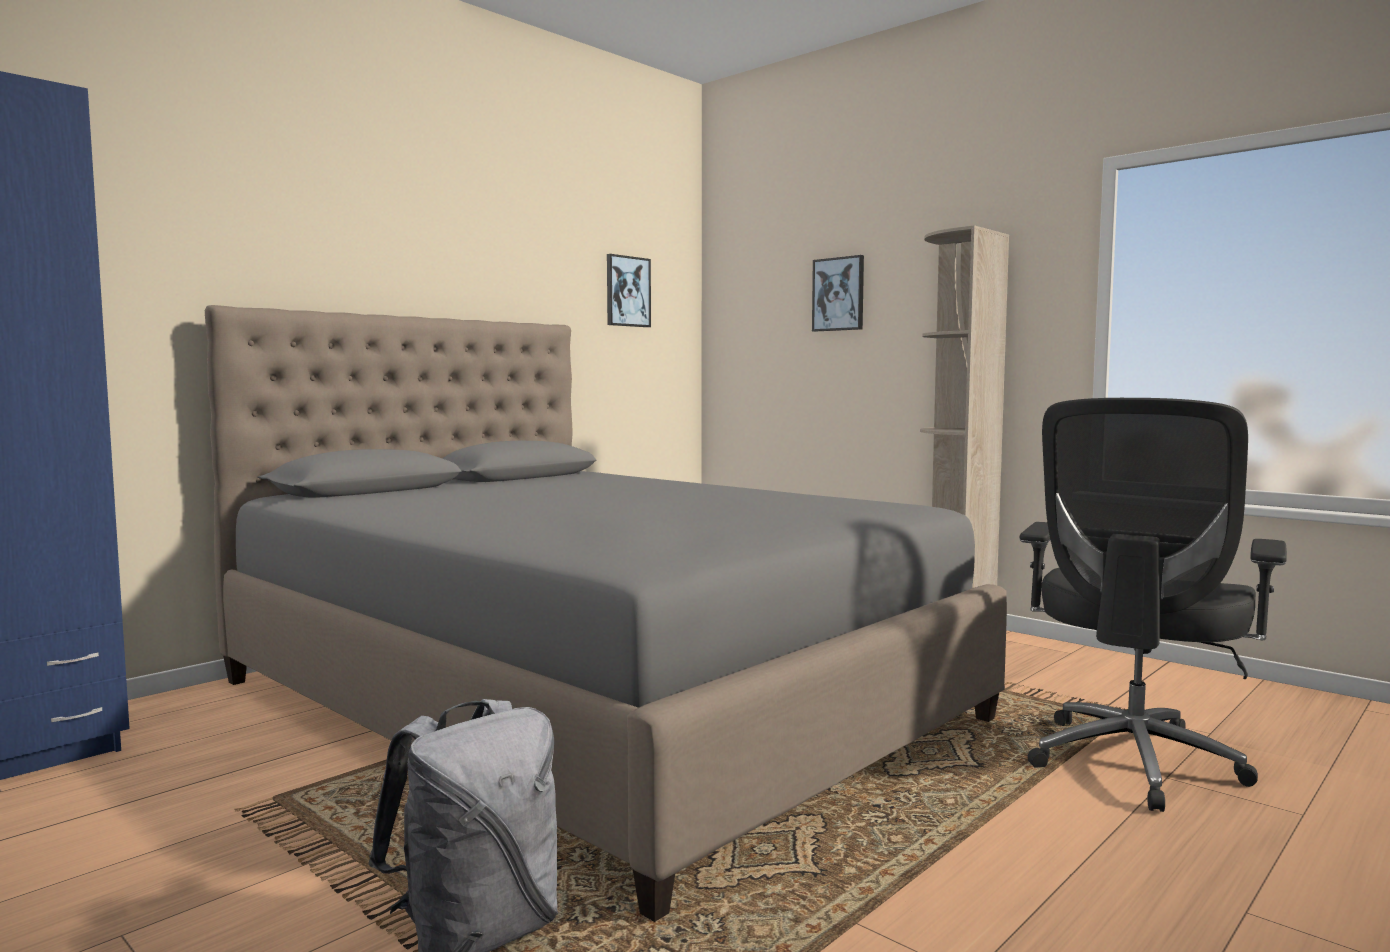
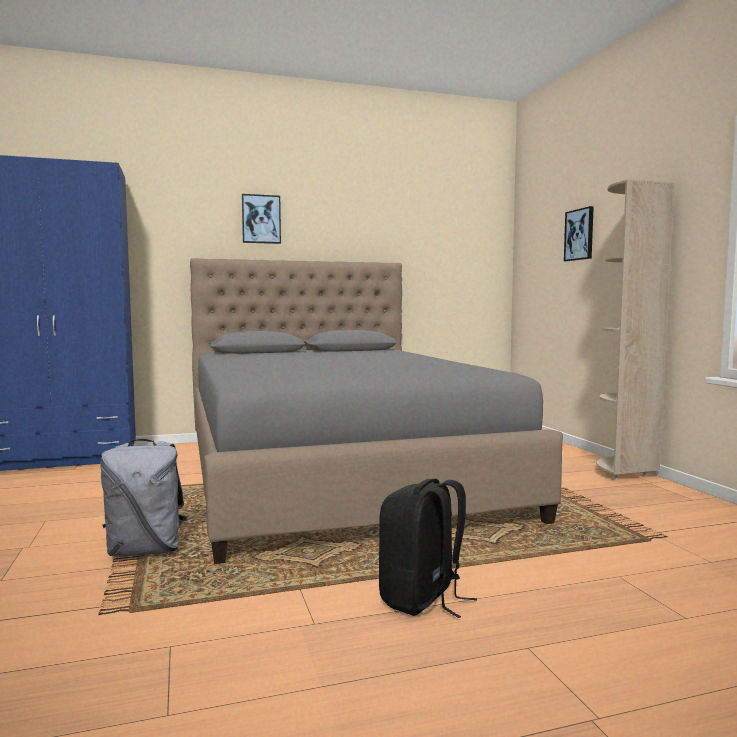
camera: 30 degrees right, 0 degrees up
(627, 291) = (451, 240): picture -> picture (261, 219)
(1034, 882) = (422, 599): none -> black backpack
(1133, 760) = (612, 563): office chair -> none

